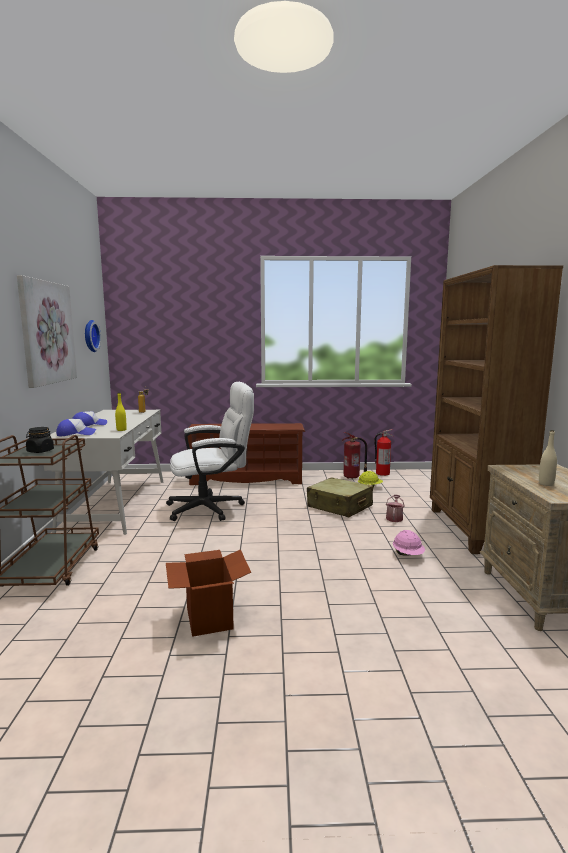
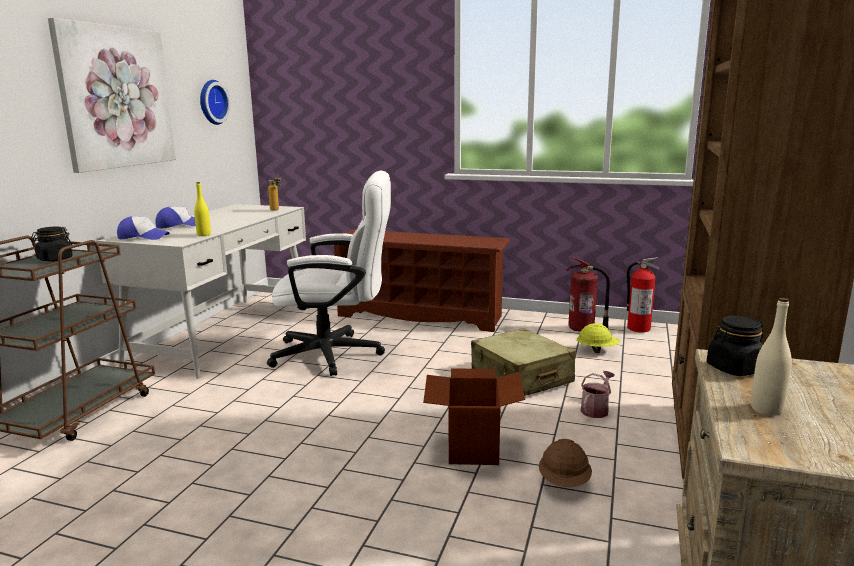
camera: 20 degrees right, 5 degrees up
(209, 618) = (182, 528): cardboard box -> cardboard box (473, 447)
(408, 555) = (564, 483): pink hard hat -> brown hard hat
(514, 470) = (734, 369): none -> black jar

